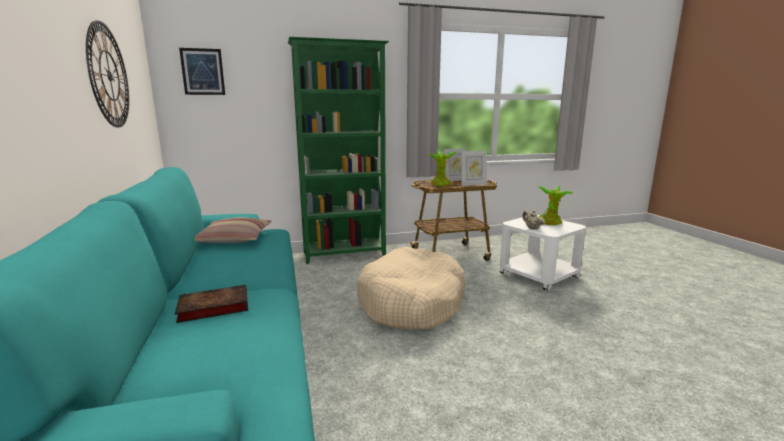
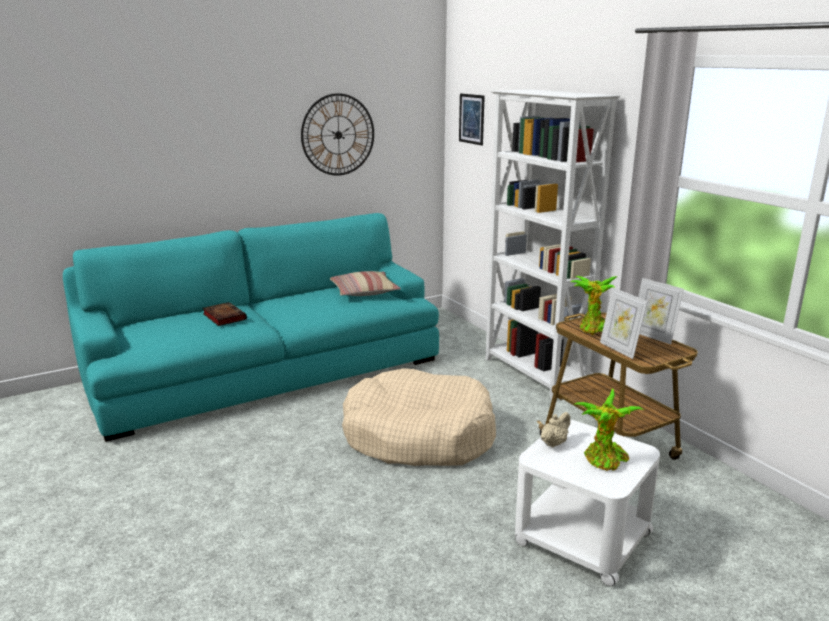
camera: 75 degrees right, 5 degrees up
(345, 254) = (534, 374): green bookcase -> white bookcase

